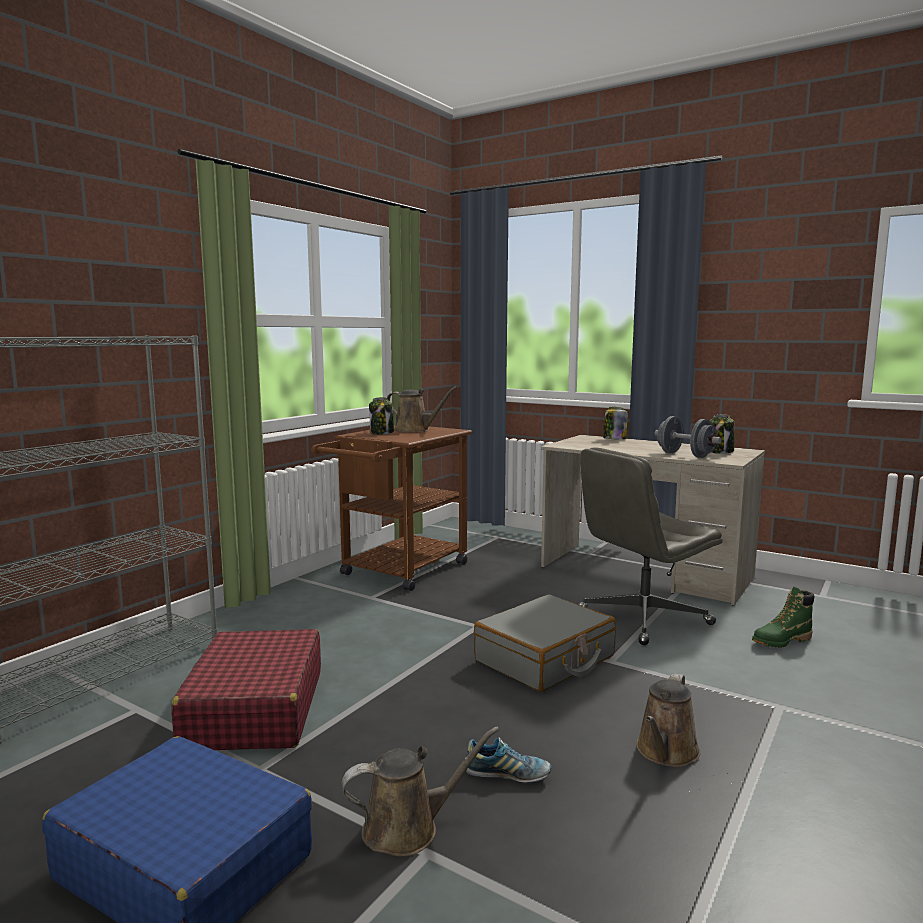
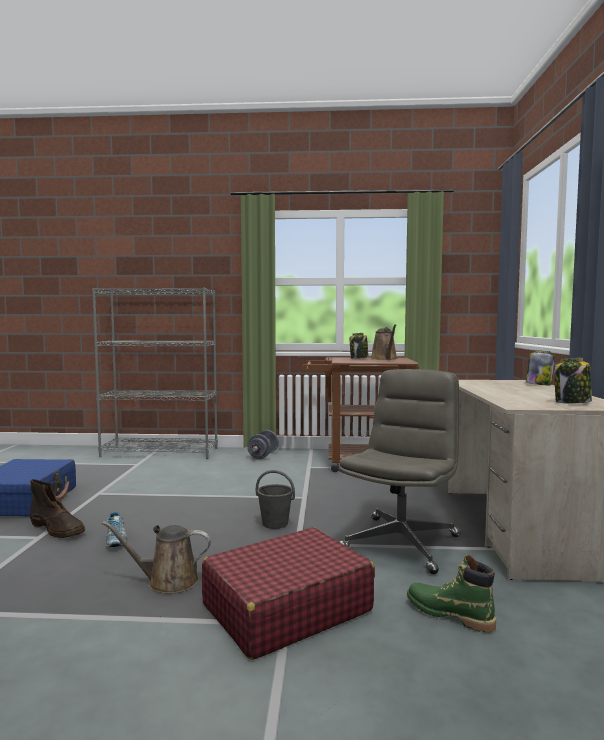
camera: 60 degrees right, 5 degrees down
(254, 710) = (150, 479): red suitcase -> red suitcase (286, 608)
(408, 828) = (57, 529): brown watering can -> brown boot
(545, 659) = (275, 523): grey suitcase -> grey bucket
(642, 618) = (401, 543): grey office chair -> grey office chair turned 90 degrees clockwise
(685, 455) = (513, 398): grey dumbbell -> grey dumbbell (263, 456)

